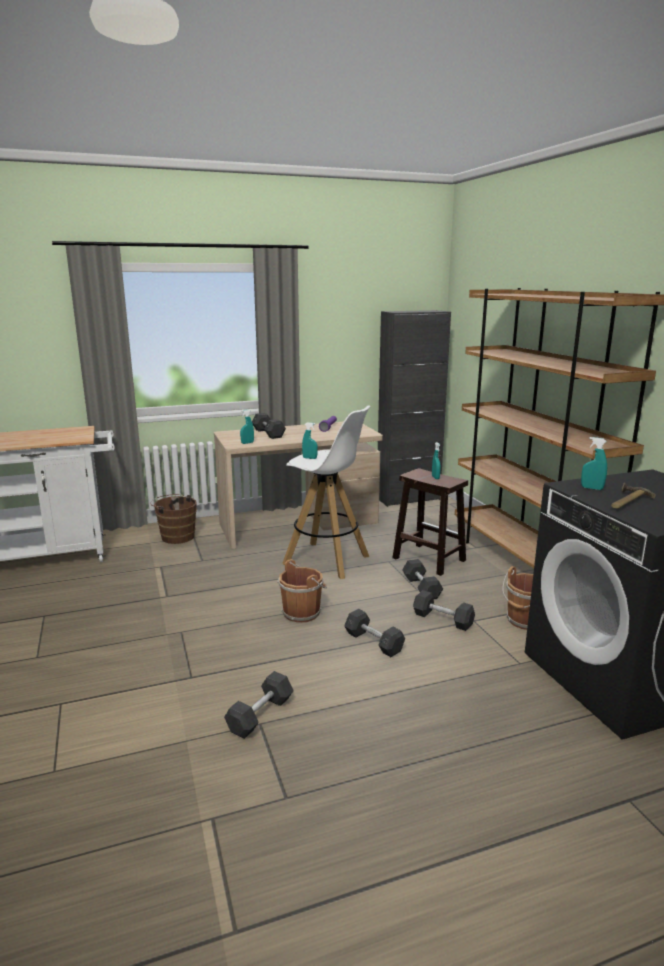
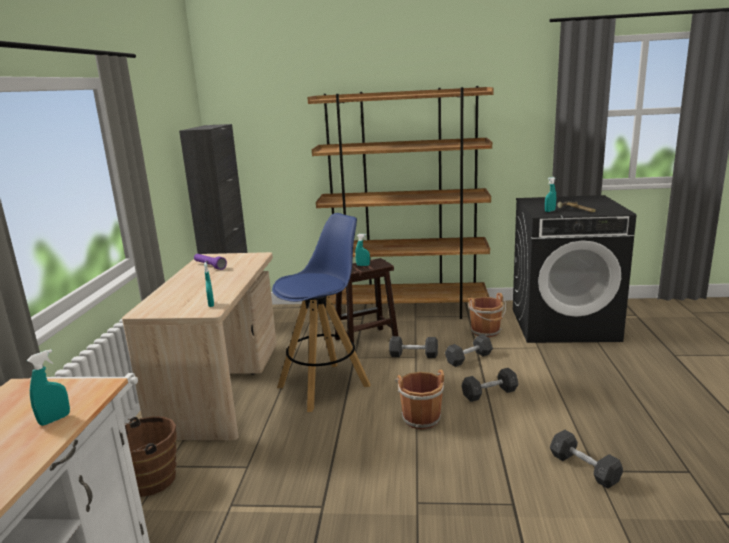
camera: 65 degrees left, 0 degrees up
(268, 433) = (186, 292): grey dumbbell -> none
(309, 458) = (306, 285): turquoise spray bottle -> turquoise spray bottle (55, 419)
(327, 560) = (325, 386): white stool -> blue stool

